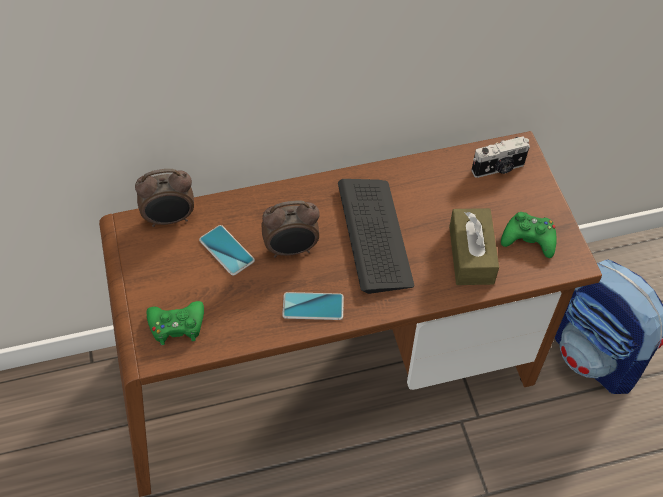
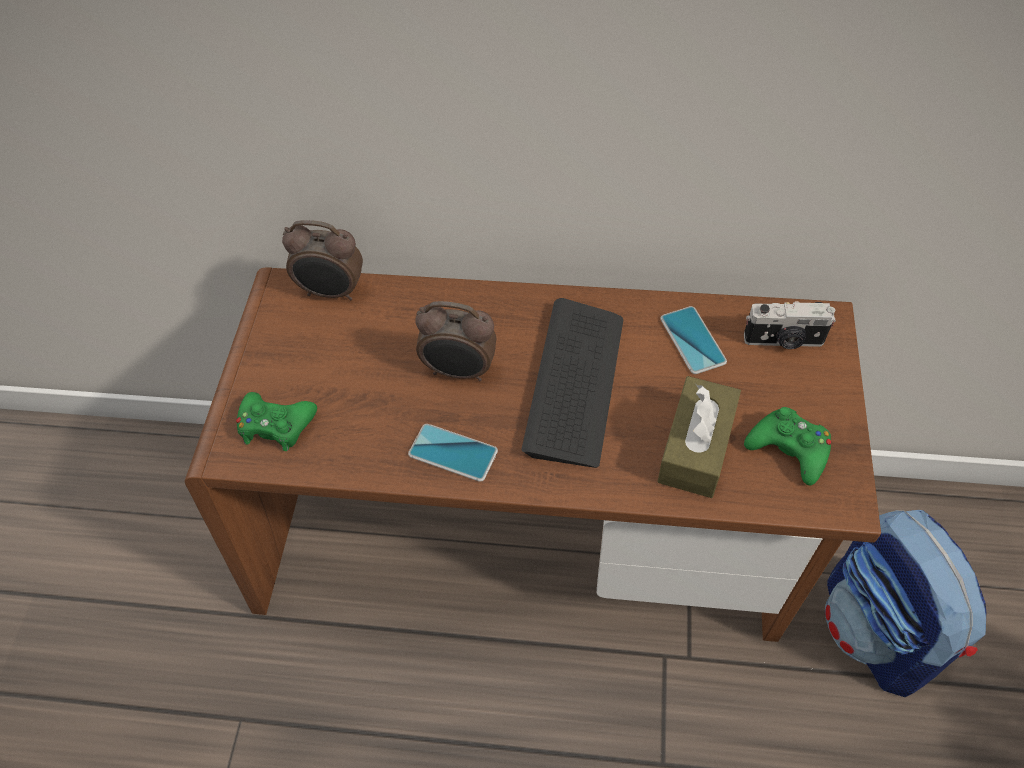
camera: 25 degrees right, 0 degrees up
(226, 250) = (380, 349): phone -> phone (692, 340)

